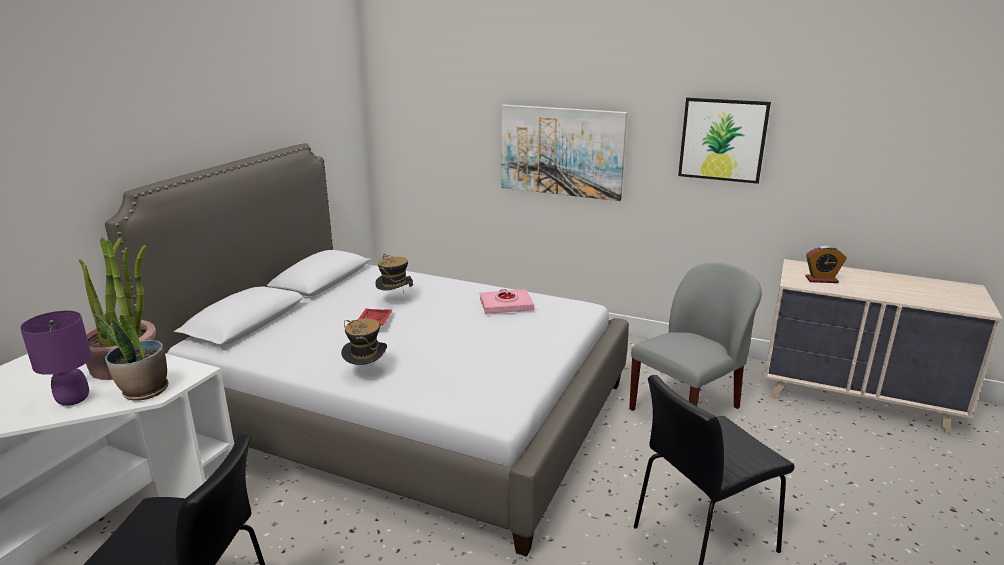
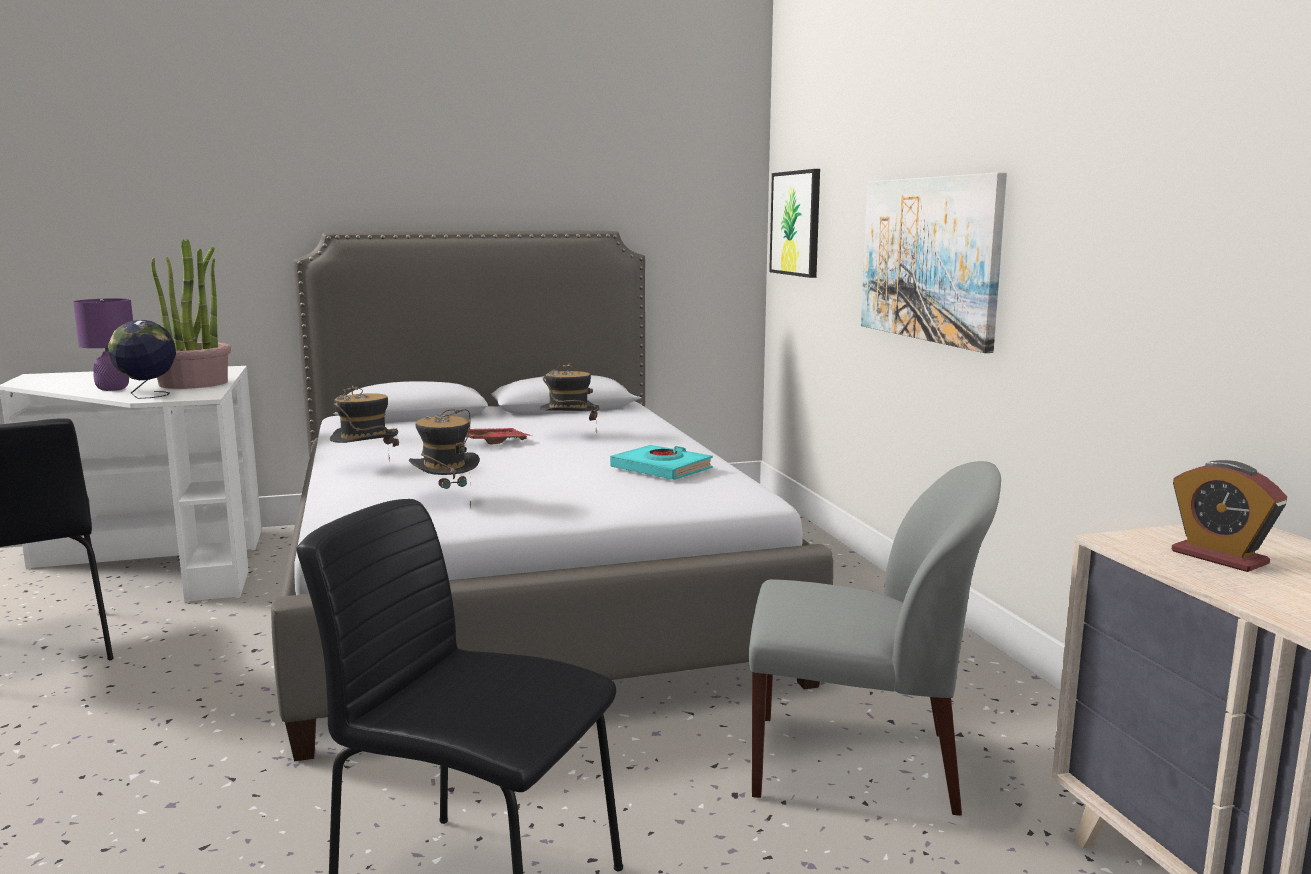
camera: 50 degrees right, 10 degrees down
(144, 391) = (147, 396): potted plant -> globe
(483, 371) = (446, 501): none -> hat
(506, 305) = (662, 469): pink book -> turquoise book
(723, 140) = (1143, 214): picture -> picture (796, 223)

